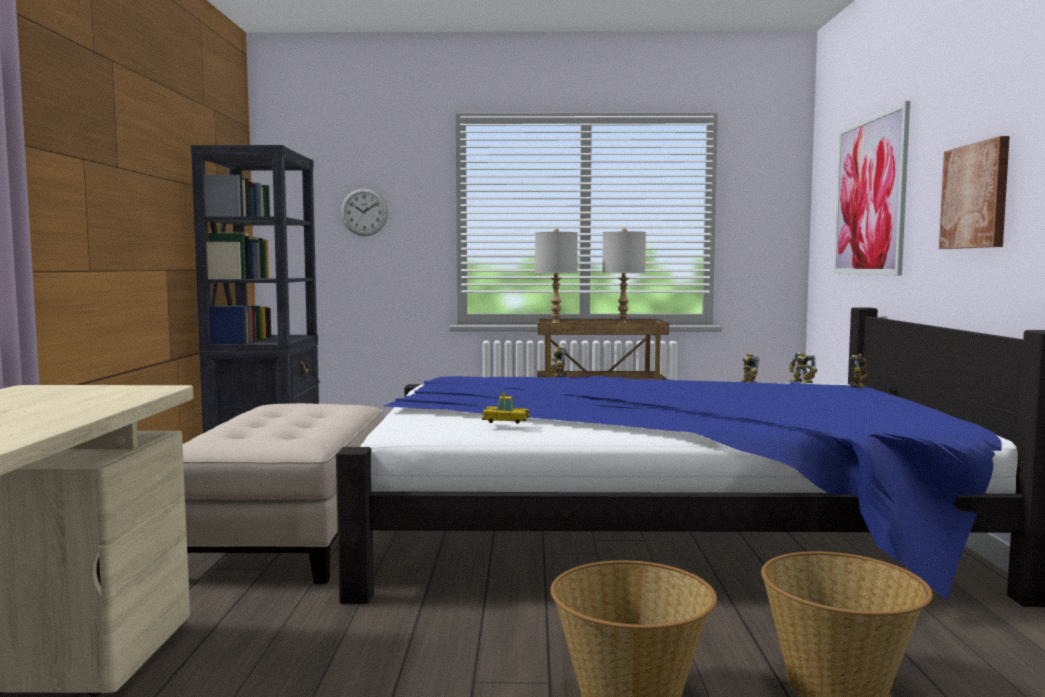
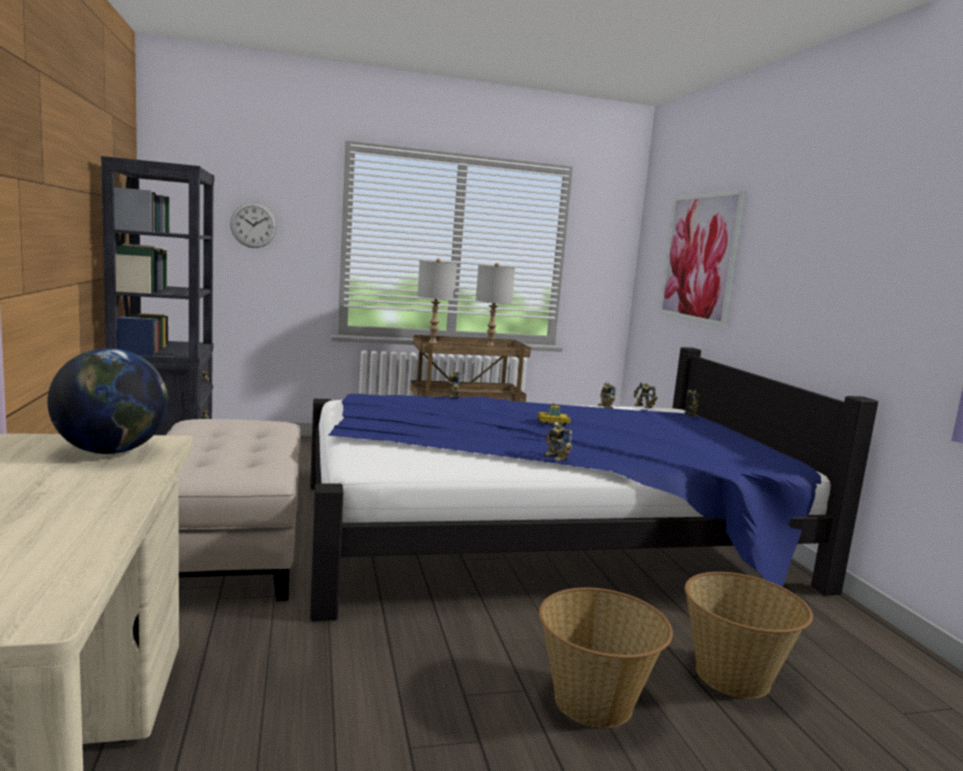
camera: 15 degrees left, 5 degrees up
(100, 394) = (111, 451): none -> globe
(506, 420) = (453, 456): toy car -> toy car (553, 422)
(629, 421) = (554, 458): none -> toy robot
(976, 196) = (801, 280): picture -> none

